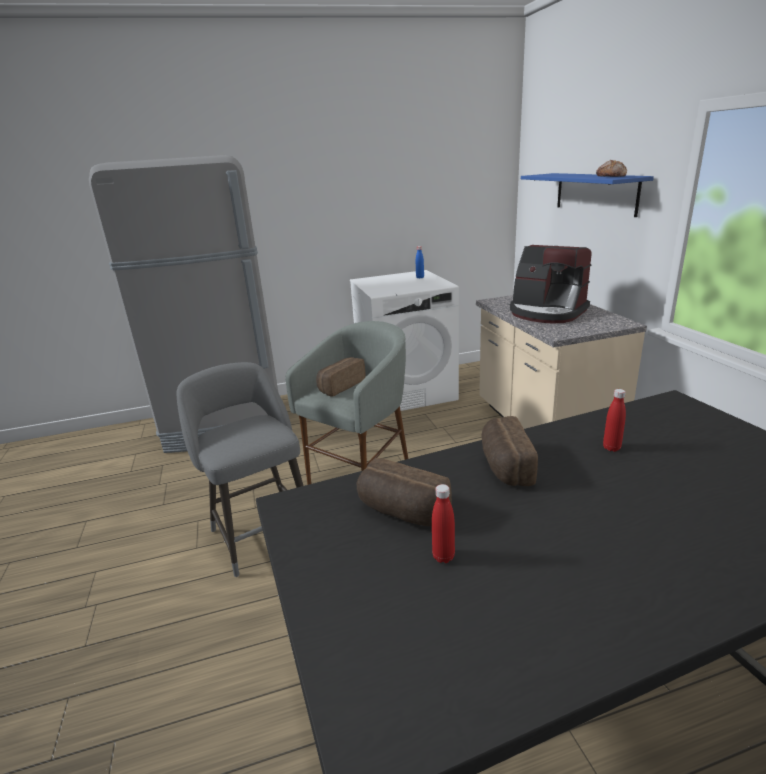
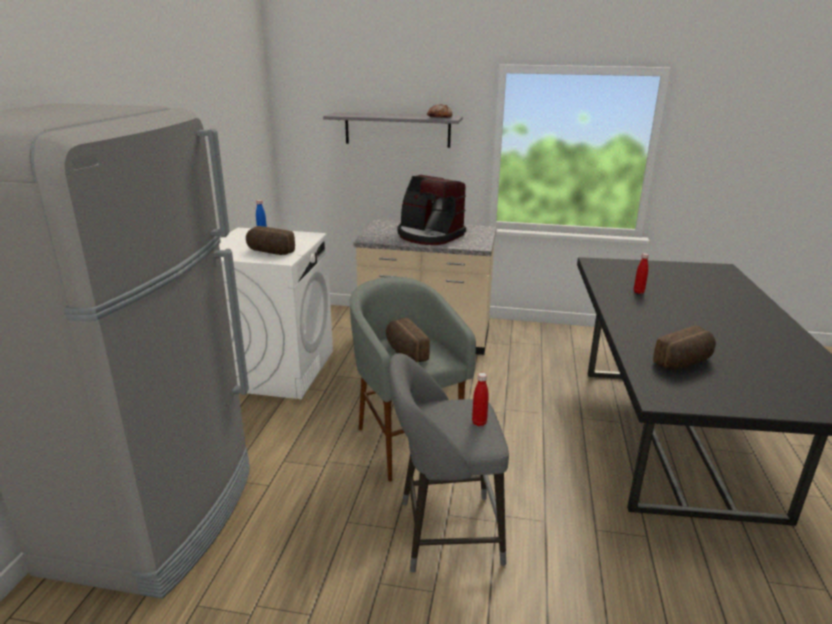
camera: 65 degrees left, 0 degrees up
(443, 556) = (735, 362): red bottle -> red bottle (479, 423)
(504, 466) = (643, 321): bread -> bread (269, 252)
(547, 313) = (429, 235): coffee machine -> coffee machine turned 60 degrees clockwise
(595, 193) = (397, 129): blue shelf -> grey shelf

